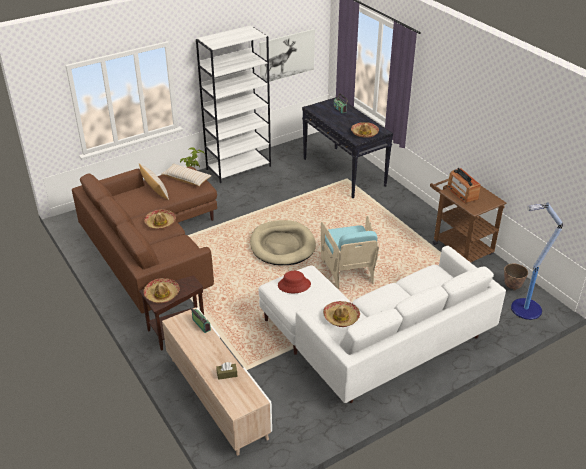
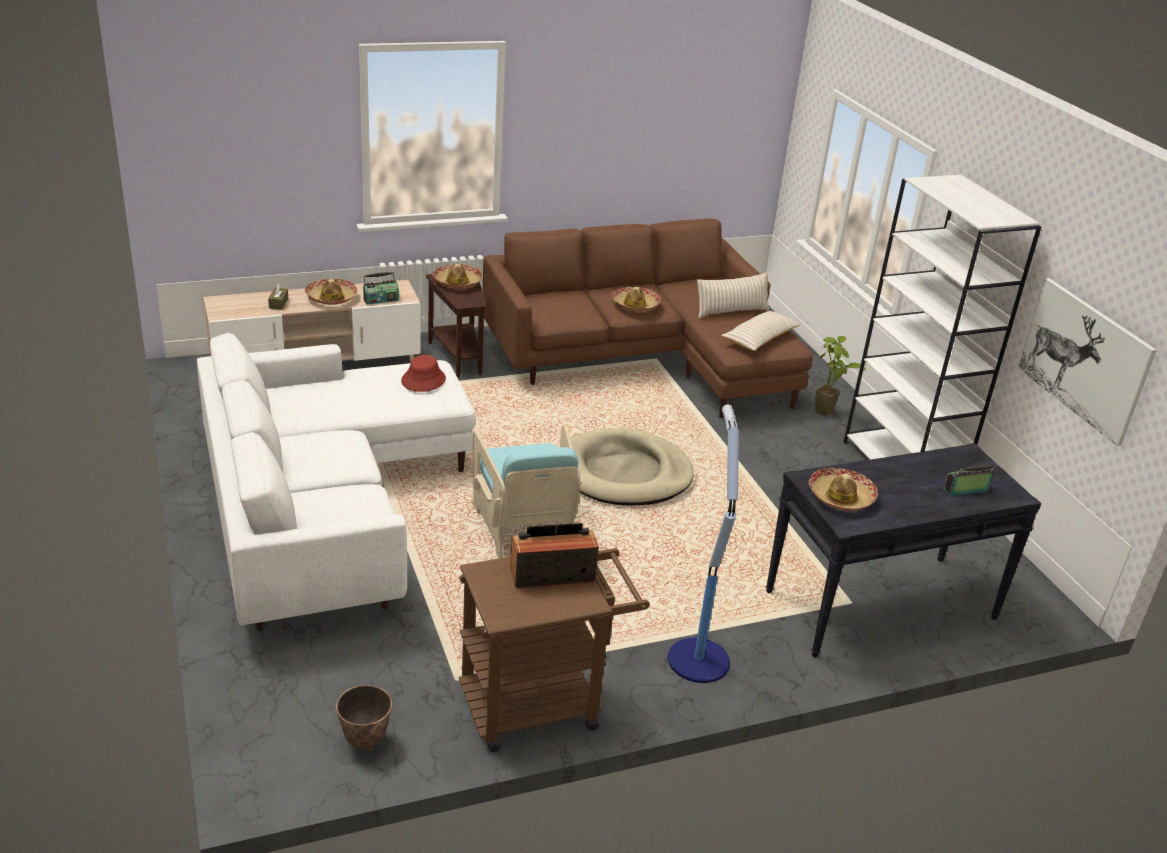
camera: 100 degrees right, 5 degrees down
(341, 317) = (322, 402): hat -> hat (331, 298)
(348, 270) = (524, 528): turquoise armchair -> turquoise armchair turned 105 degrees counterclockwise
(525, 309) = (287, 731): floor lamp -> floor lamp (698, 658)

